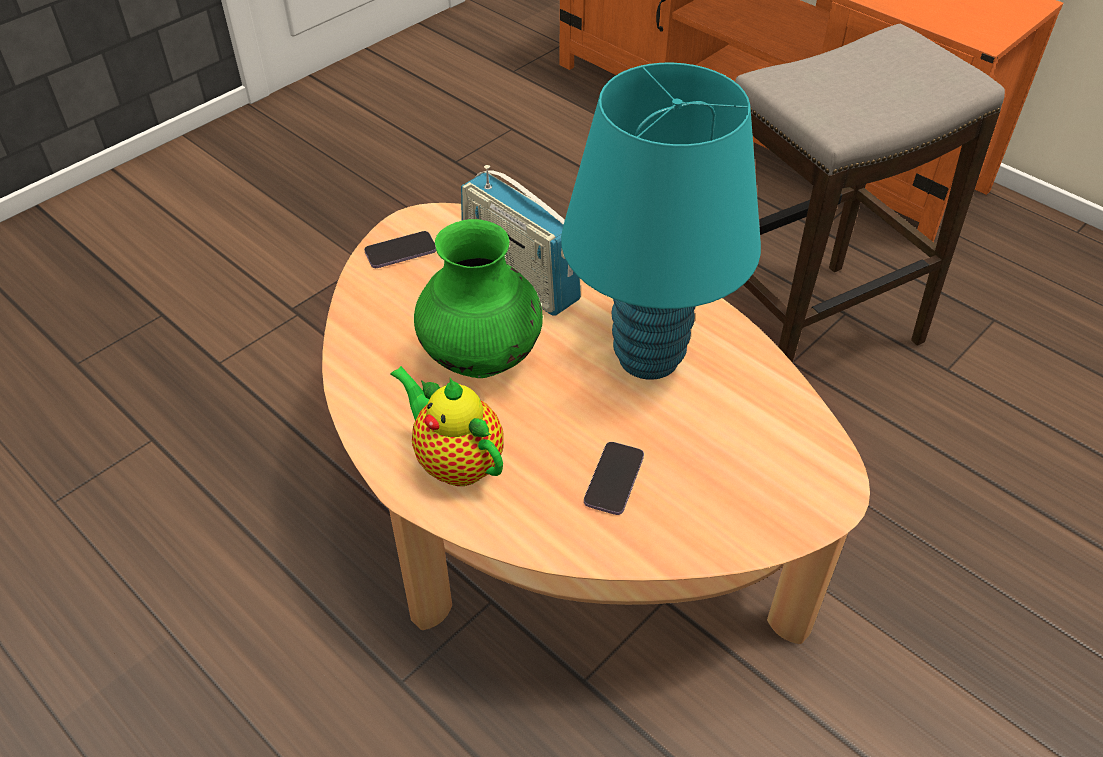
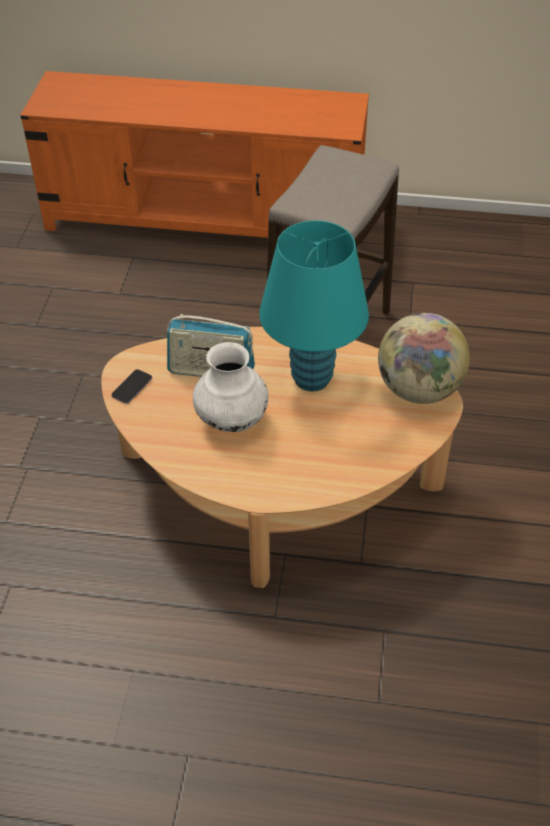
camera: 35 degrees left, 0 degrees up
(456, 461) = (268, 474): teapot -> none
(482, 358) = (232, 420): green vase -> white vase
(614, 480) = (347, 443): phone -> none
(802, 457) = (418, 390): none -> globe

